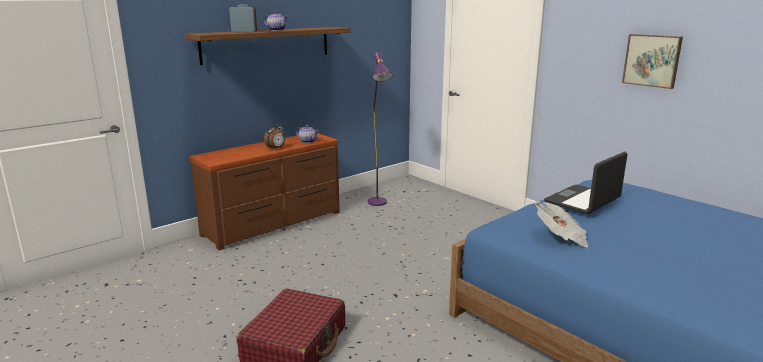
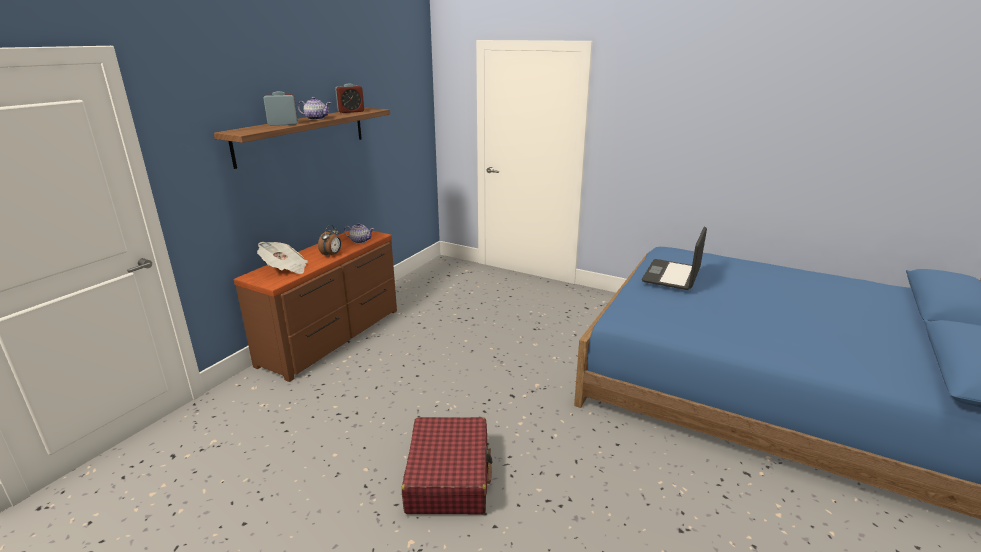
camera: 20 degrees left, 5 degrees up
(314, 28) = (351, 111): none -> alarm clock
(379, 205) = (433, 295): purple floor lamp -> none
(561, 237) = (682, 319): newspaper -> newspaper (285, 269)
(652, 60) = (701, 135): picture -> none

